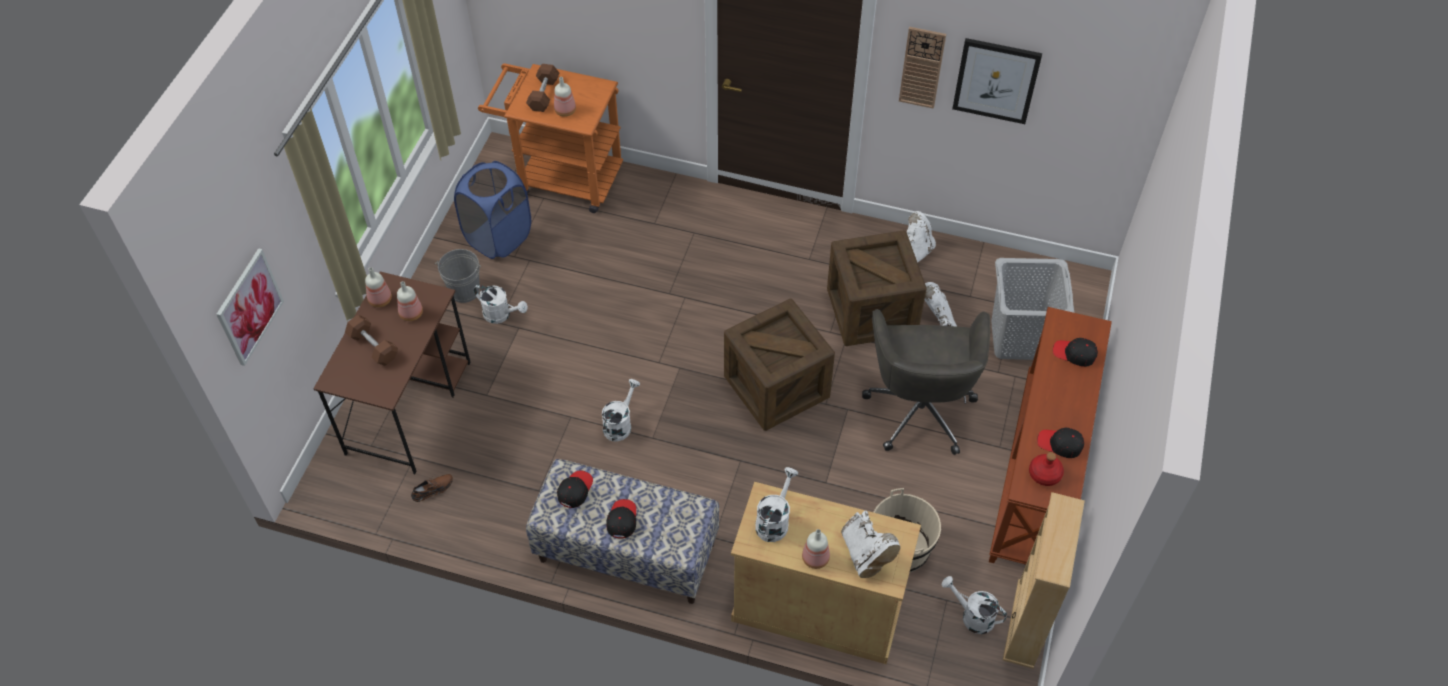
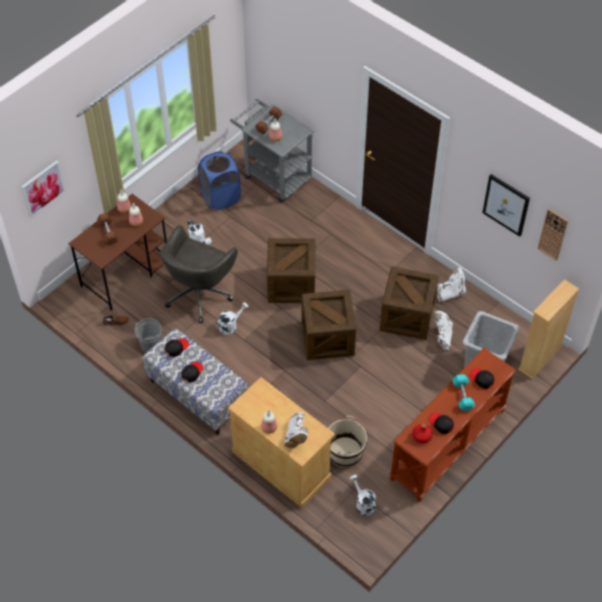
camera: 25 degrees right, 0 degrees up
(464, 290) = (186, 221): grey bucket -> grey bucket (150, 344)
(561, 177) = (273, 175): orange cart -> grey cart
(678, 327) = (291, 284): none -> crate
(774, 520) = (259, 400): white watering can -> none
(920, 408) = (402, 381): grey office chair -> grey office chair (199, 293)
(922, 67) = (468, 182): wall clock -> wall clock (553, 234)
(1026, 623) = (390, 520): beige bookcase -> beige bookcase (539, 358)
(1064, 389) = (462, 396): none -> turquoise dumbbell

